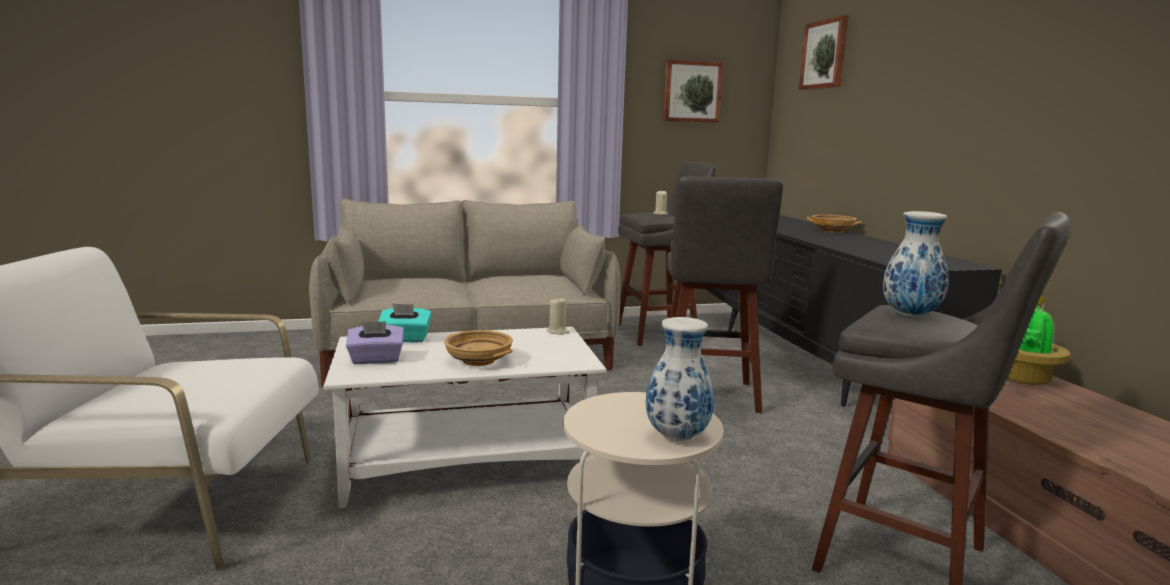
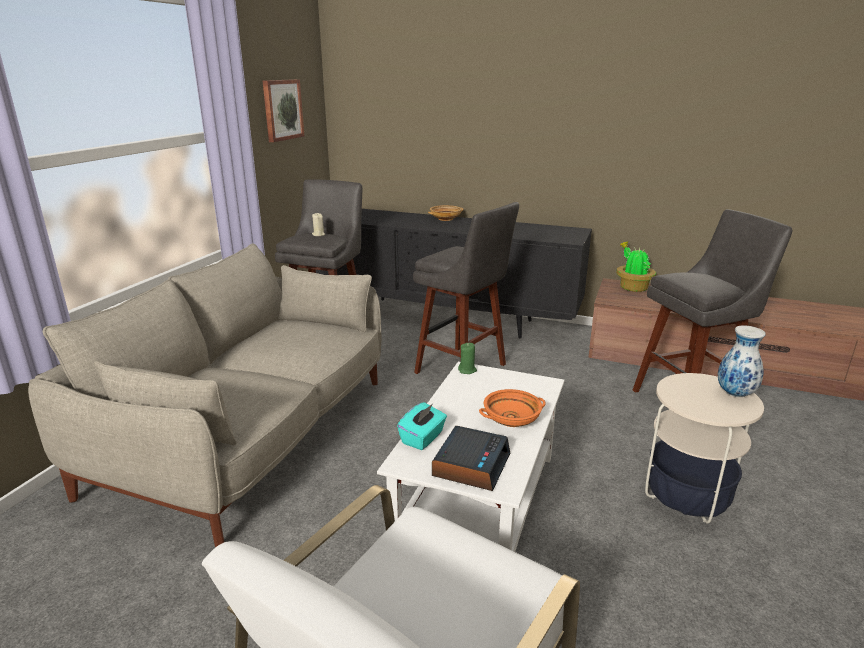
camera: 55 degrees left, 10 degrees up
(376, 360) = (471, 465): purple tissue box -> alarm clock
(478, 360) = (511, 420): beige bowl -> orange bowl
(558, 332) = (467, 370): beige candle -> green candle
(825, 54) = (394, 76): picture -> none
(910, 315) = (699, 280): vase -> none

